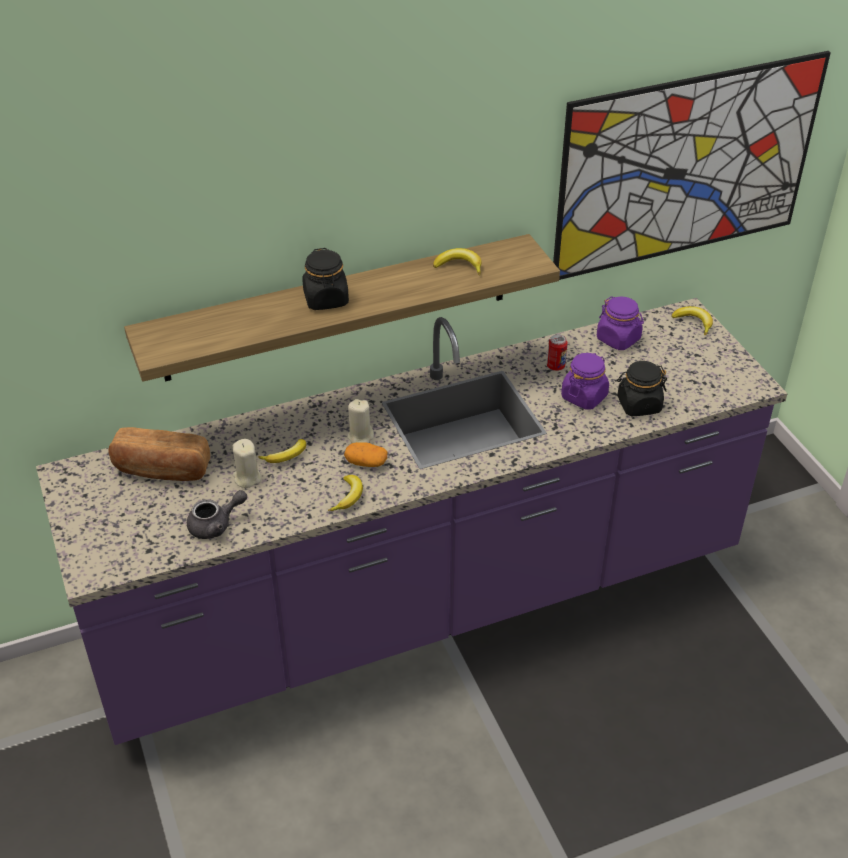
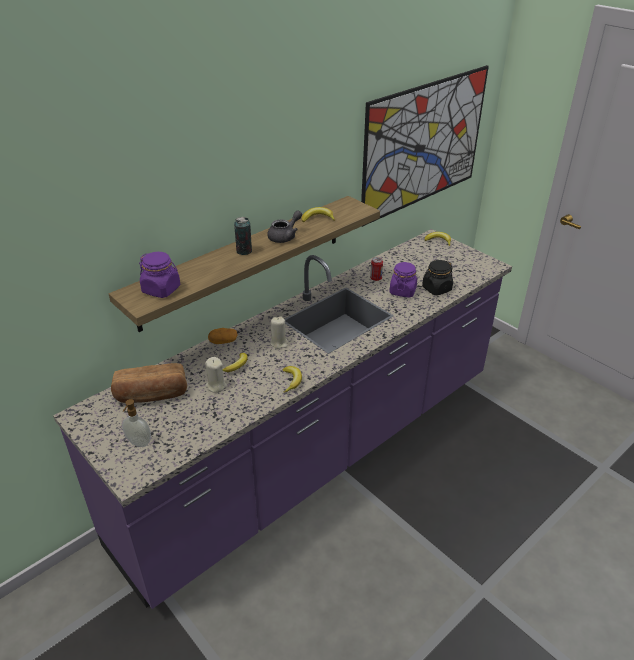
camera: 20 degrees left, 5 degrees down
(118, 530) = (138, 443): none -> soap dispenser
(216, 525) = (209, 421): grey teapot -> grey teapot (285, 236)
(326, 299) = (244, 251): black jar -> can
(366, 463) = (291, 357): potato -> potato (223, 341)
(618, 339) = (402, 257): purple jar -> purple jar (161, 289)

